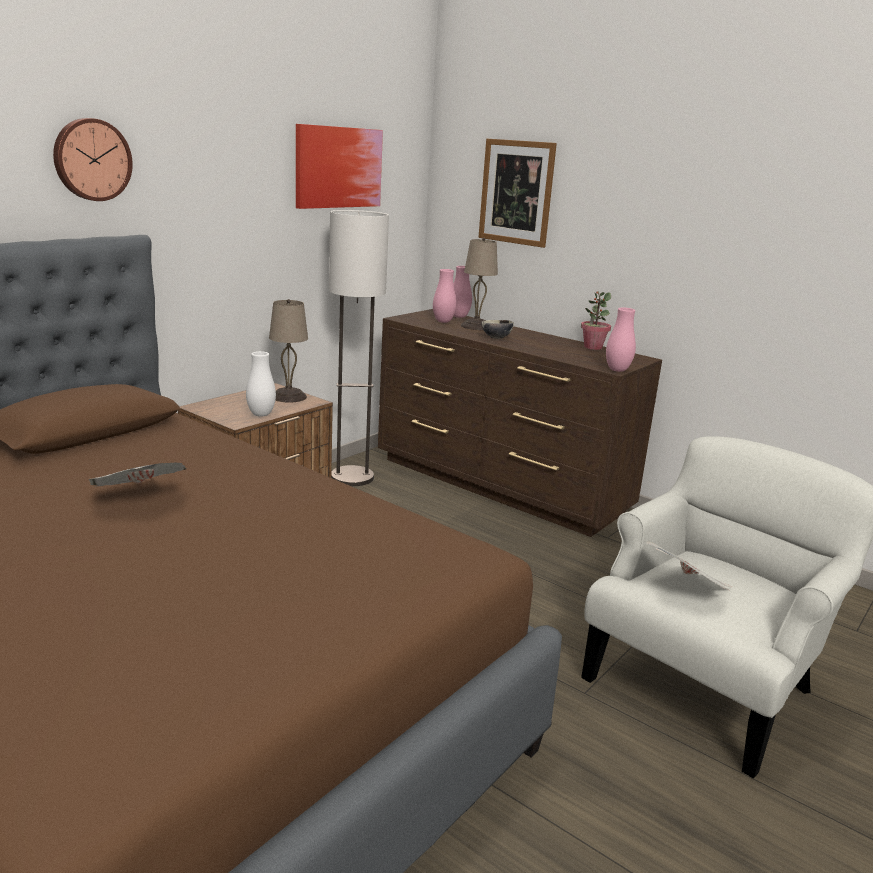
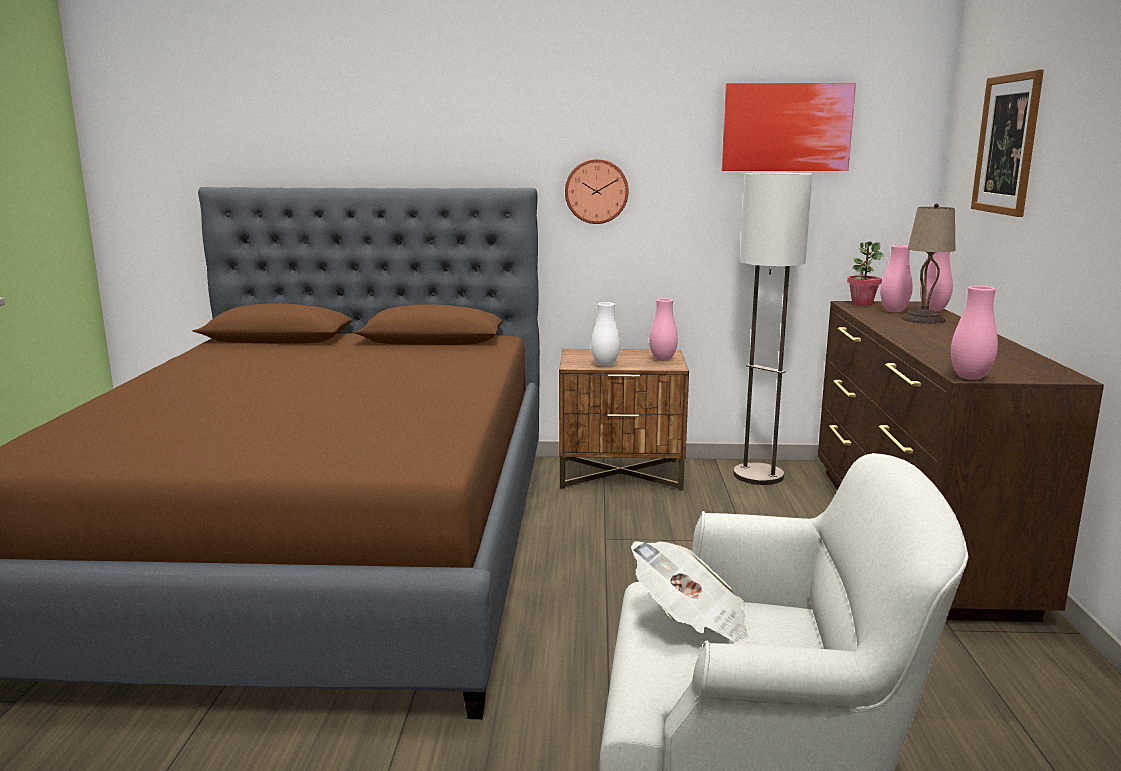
camera: 55 degrees right, 5 degrees down
(91, 159) = (500, 125): wall clock -> wall clock (596, 191)
(139, 498) = (357, 374): newspaper -> none
(289, 396) = (662, 360): beige table lamp -> pink vase
(496, 338) = (908, 330): bowl -> none
(592, 347) = (1024, 356): potted plant -> potted plant (862, 303)

